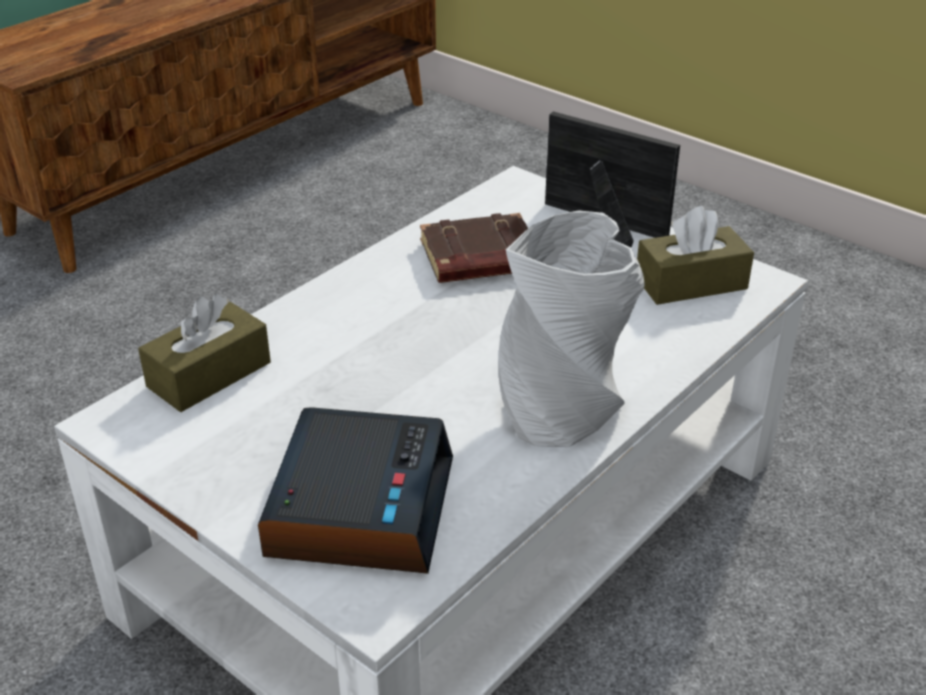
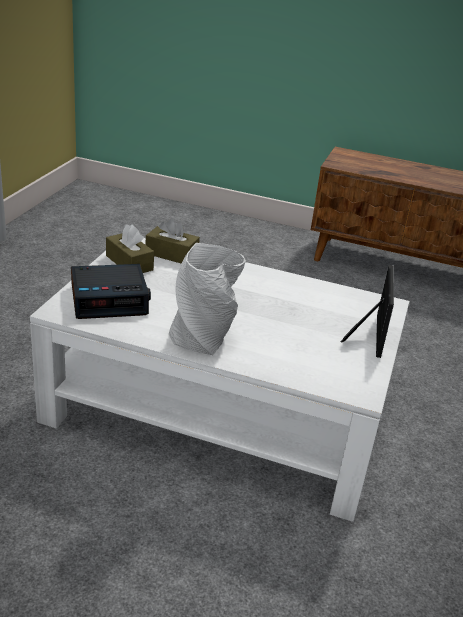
camera: 65 degrees right, 5 degrees down
(479, 259) = (306, 302): brown book -> none
(691, 283) = (339, 369): brown tissue box -> brown tissue box (129, 263)

